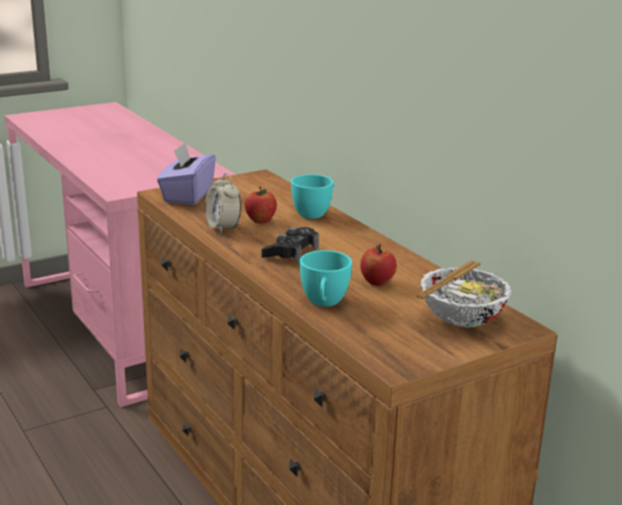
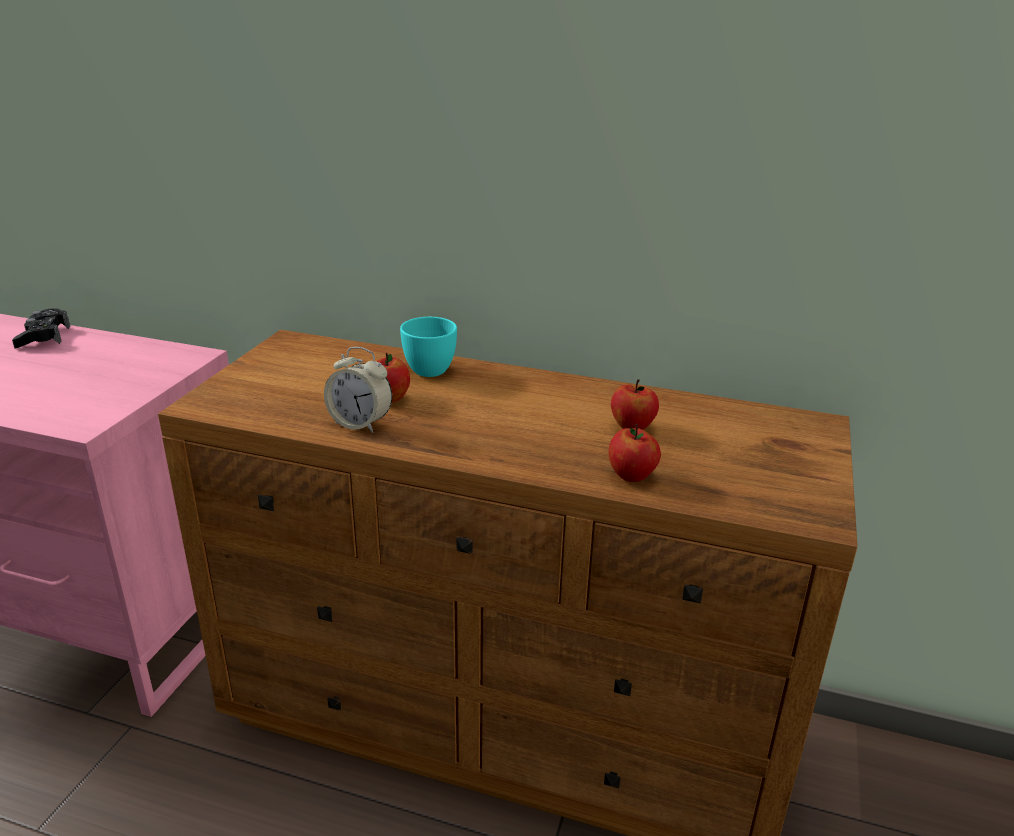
camera: 40 degrees left, 5 degrees up
(187, 195) = (240, 396): purple tissue box -> none
(291, 252) = (491, 427): black game controller -> black game controller (43, 337)
(324, 303) = (631, 476): turquoise cup -> apple
(461, 318) = (766, 436): bowl -> none

